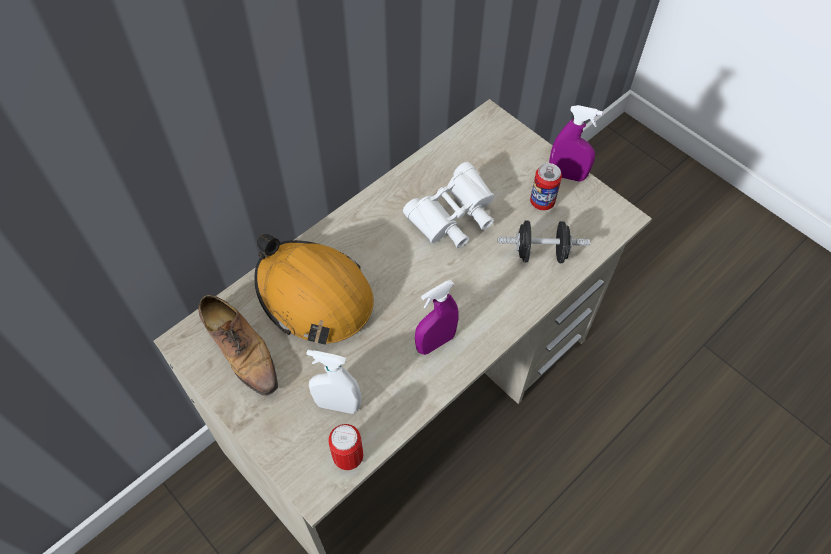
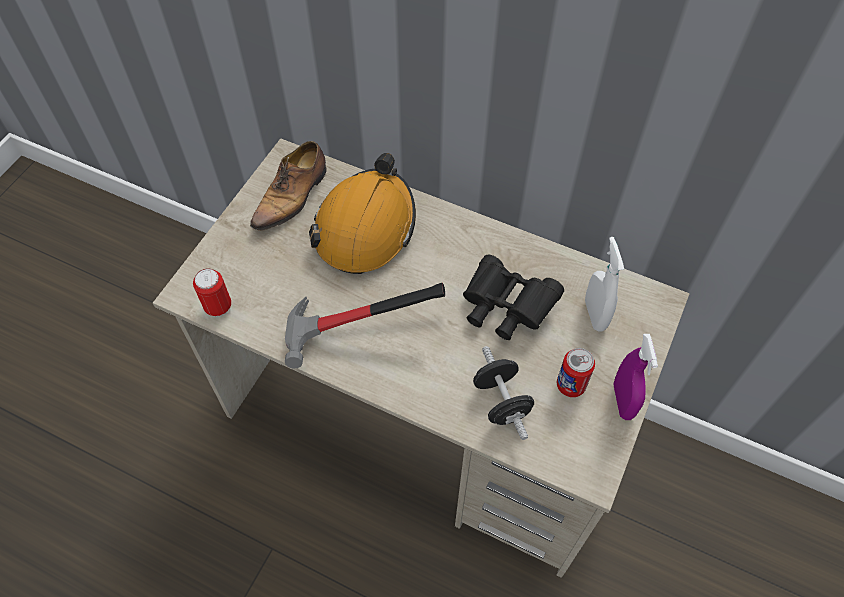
camera: 70 degrees right, 0 degrees up
(337, 405) = (264, 282): white spray bottle -> white spray bottle (595, 315)
(435, 342) = (354, 337): purple spray bottle -> hammer
(452, 219) = (505, 308): white binoculars -> black binoculars

